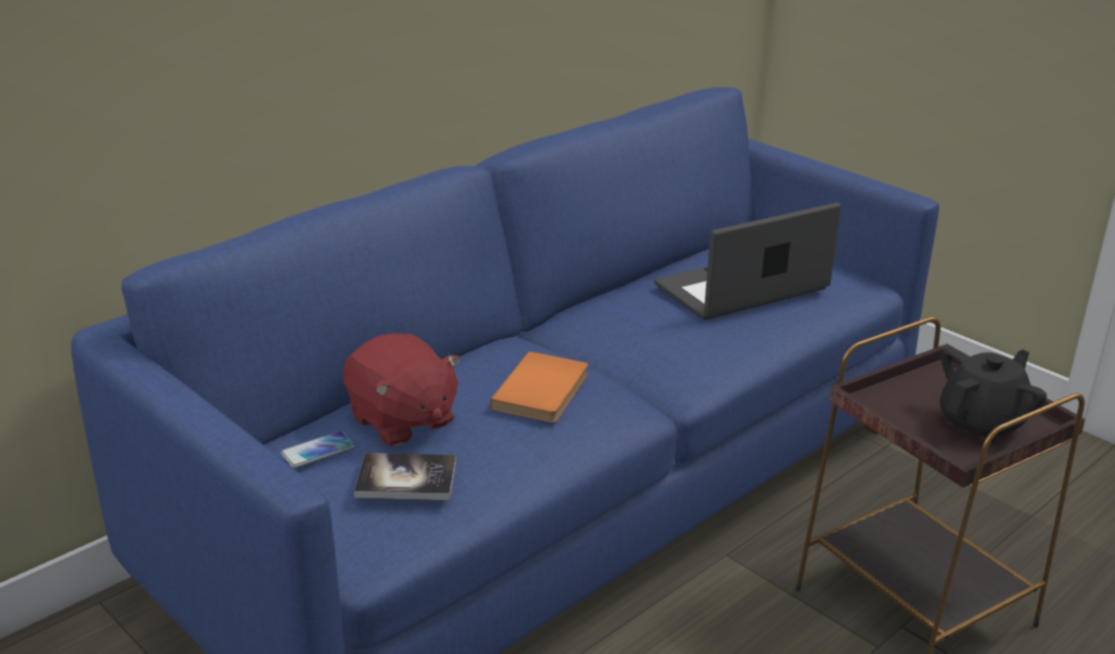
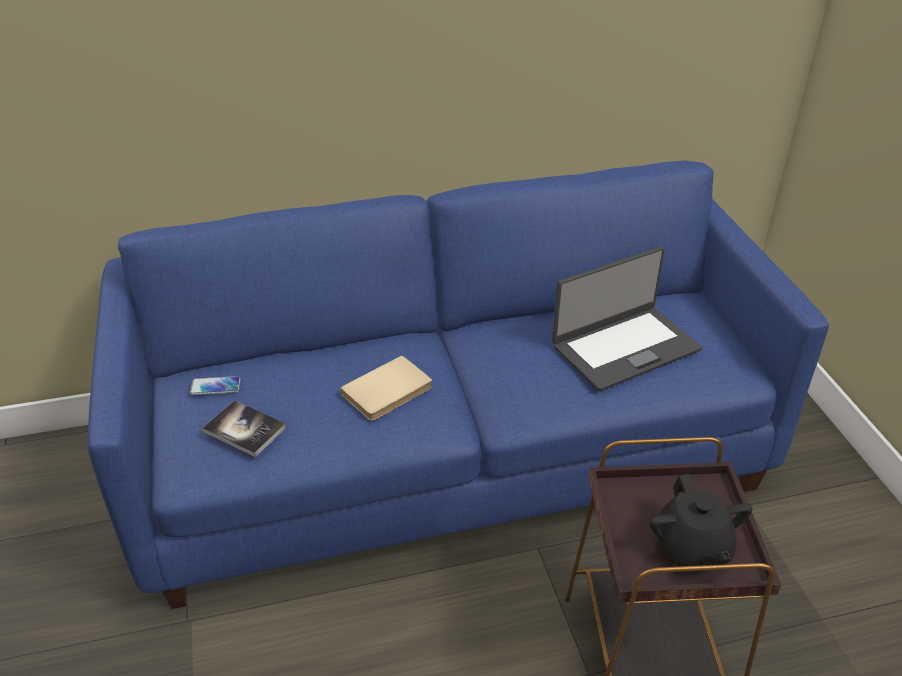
camera: 30 degrees right, 10 degrees up
(401, 421) = (283, 382): red plush toy -> none
(544, 391) = (389, 392): orange book -> beige book
(743, 289) = (624, 347): laptop -> laptop turned 150 degrees clockwise
(982, 423) = (692, 550): black teapot -> black teapot turned 90 degrees clockwise

